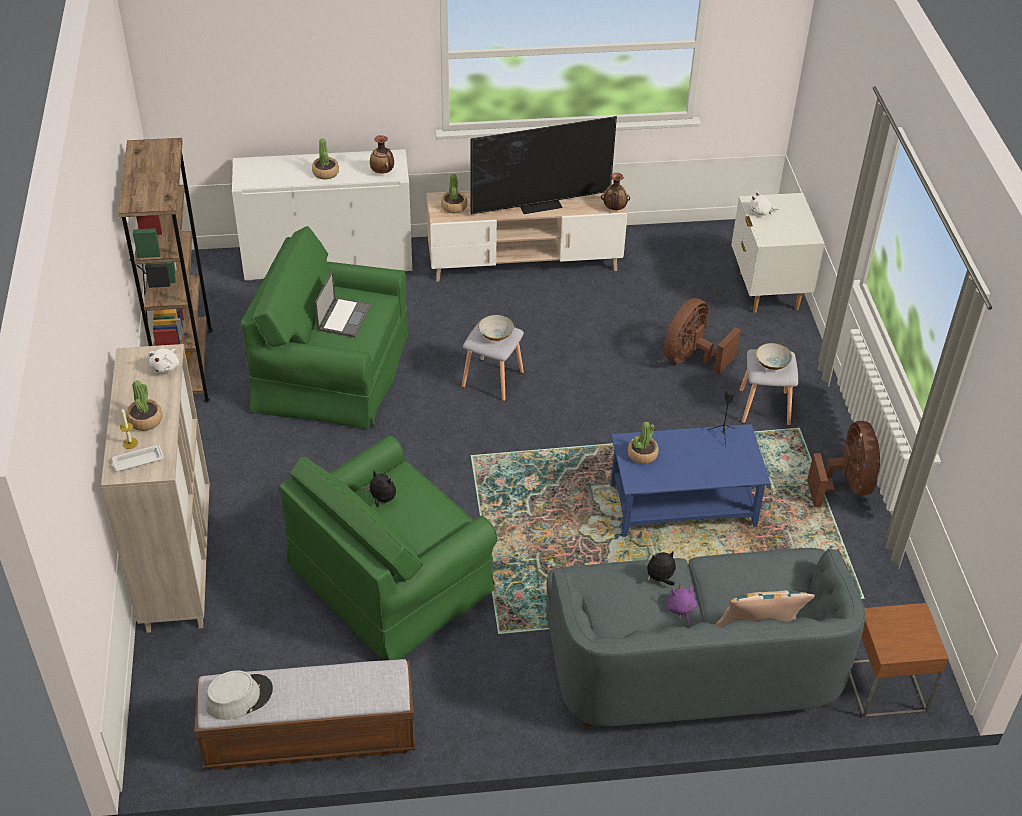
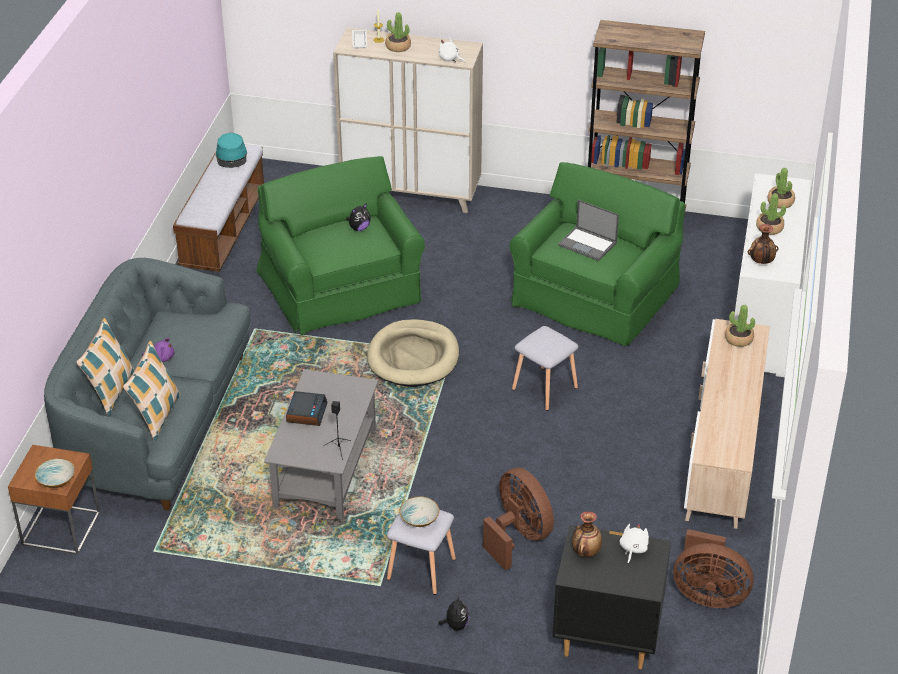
camera: 110 degrees right, 5 degrees down
(239, 697) = (232, 156): grey hat -> turquoise hat
(488, 483) = (413, 357): none -> beige dog bed
(495, 335) = (545, 342): bowl -> bowl (56, 480)
(540, 204) = (726, 400): television -> none
(614, 208) = (701, 454): vase -> vase (585, 551)
(642, 454) = (342, 391): potted plant -> potted plant (780, 202)
(660, 578) = (197, 354): plush toy -> plush toy (455, 625)
(681, 505) = (325, 467): blue coffee table -> grey coffee table
(688, 472) = (306, 412): none -> alarm clock
(767, 291) = (607, 639): white nightstand -> black nightstand
(771, 577) = (157, 416): none -> pillow
(845, 485) = (287, 591): brown fan -> brown fan (708, 594)

